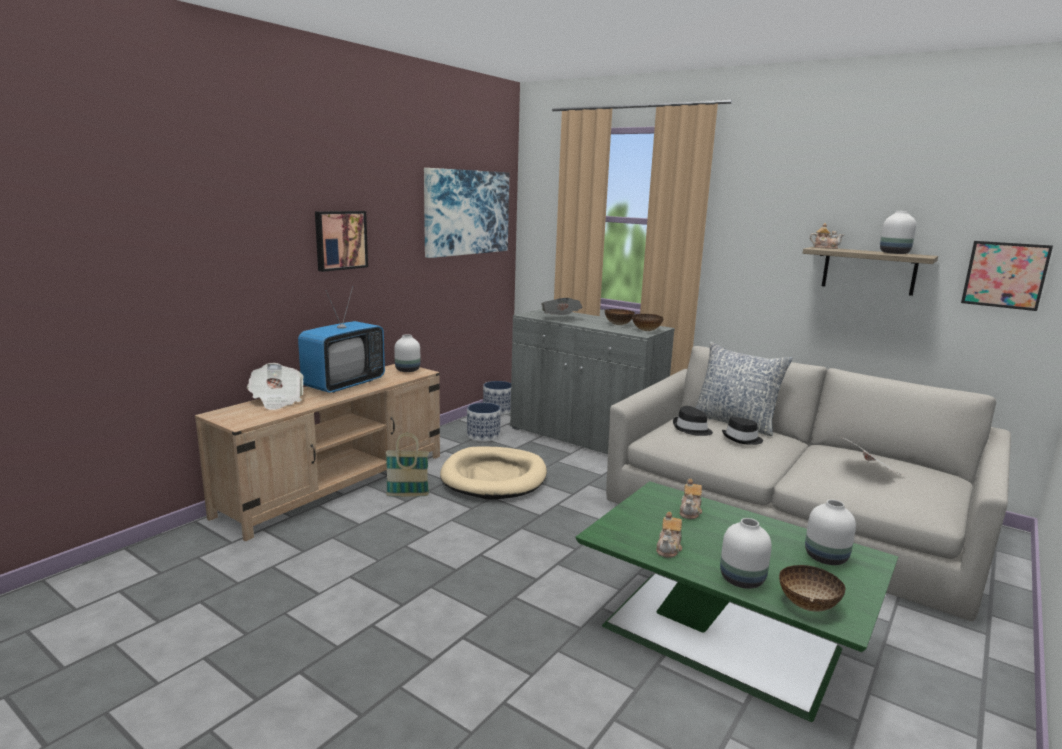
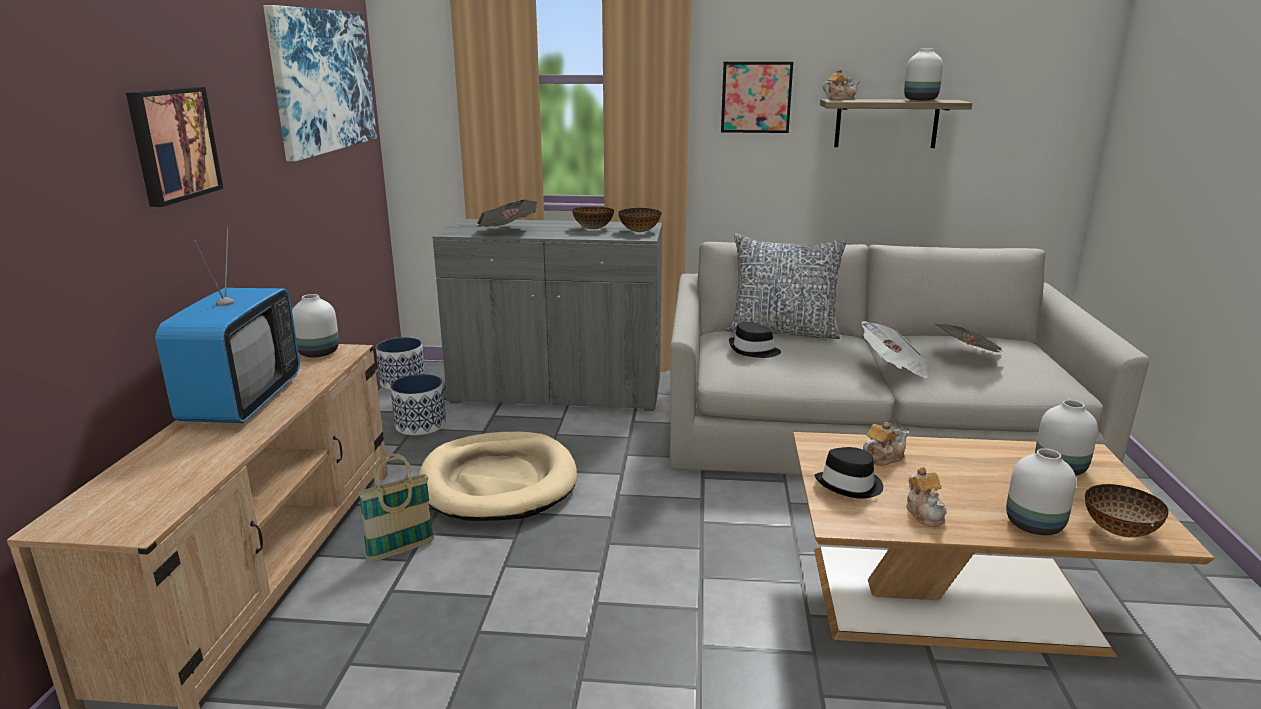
camera: 30 degrees left, 5 degrees up
(277, 401) = (153, 463): newspaper -> newspaper (894, 367)
(690, 512) = (883, 458): teapot -> teapot turned 105 degrees counterclockwise
(724, 638) = (957, 597): green coffee table -> brown coffee table
(742, 439) = (817, 350): black hat -> black hat (850, 485)
(1005, 275) = (1024, 116): picture -> picture (756, 97)

